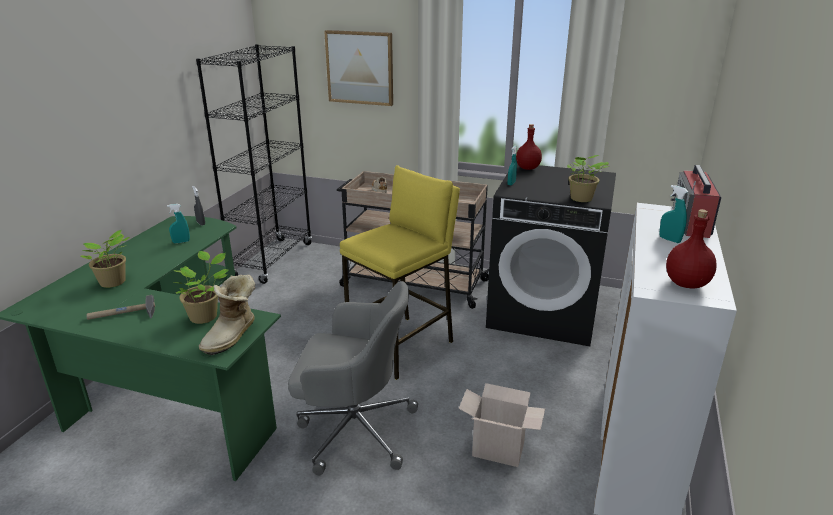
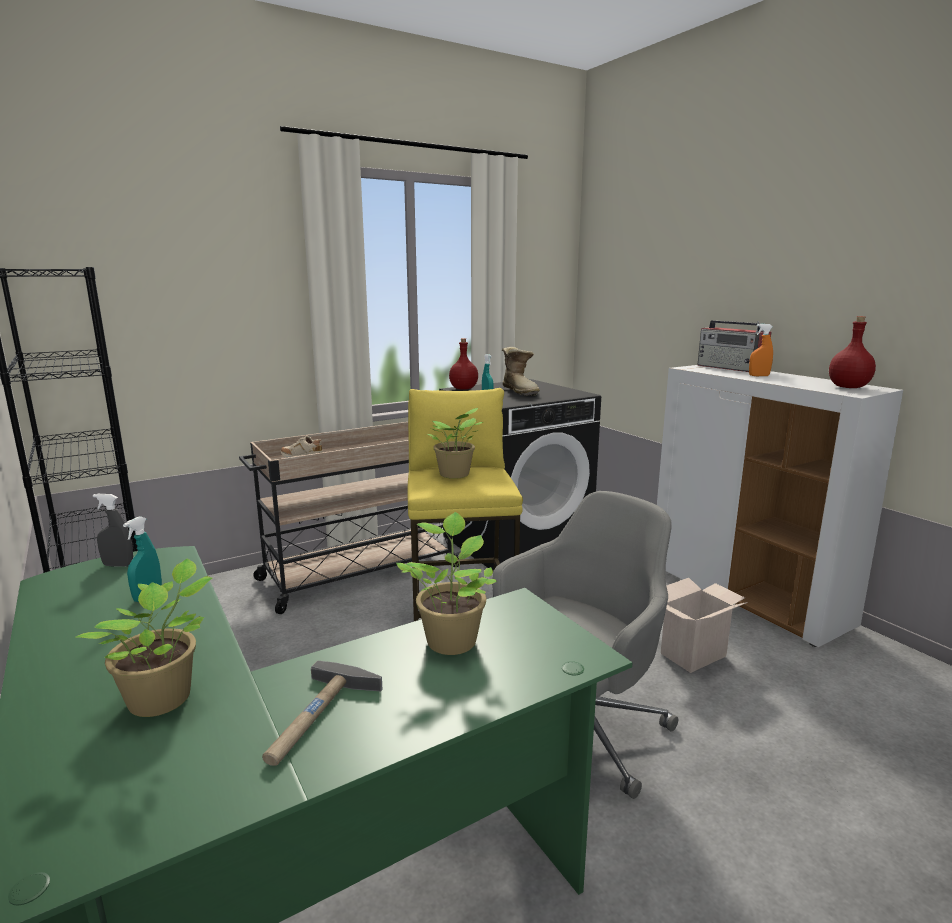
camera: 50 degrees left, 10 degrees down
(233, 336) = (547, 633): boot -> boot (520, 391)
(360, 67) = (207, 297): picture -> none
(580, 199) = (566, 395): potted plant -> potted plant (455, 475)
(669, 240) = (759, 376): turquoise spray bottle -> orange spray bottle

